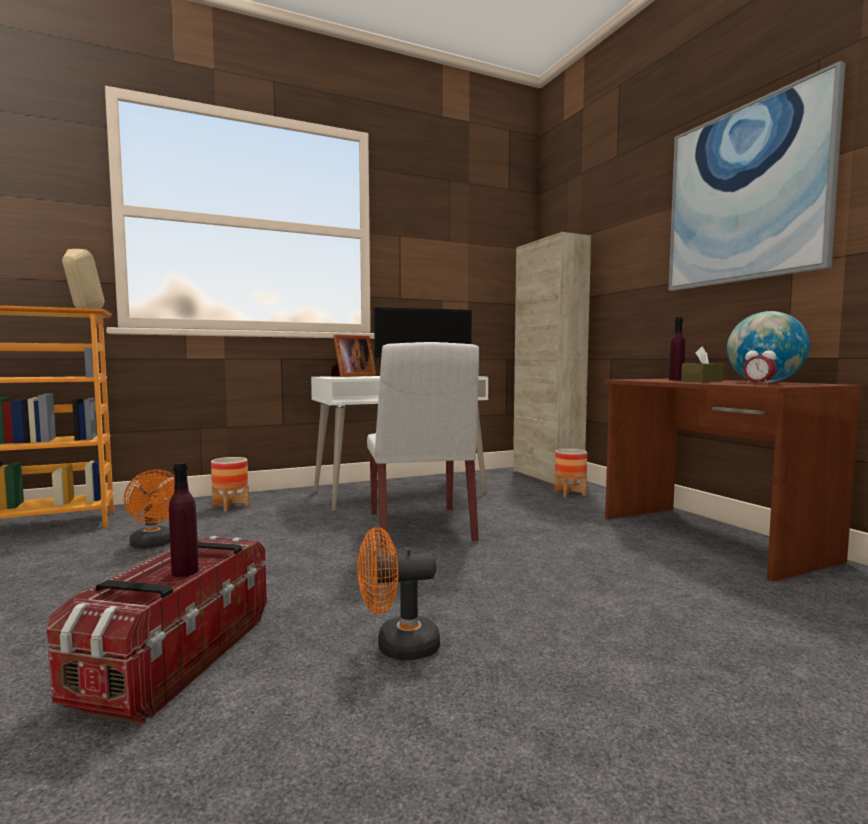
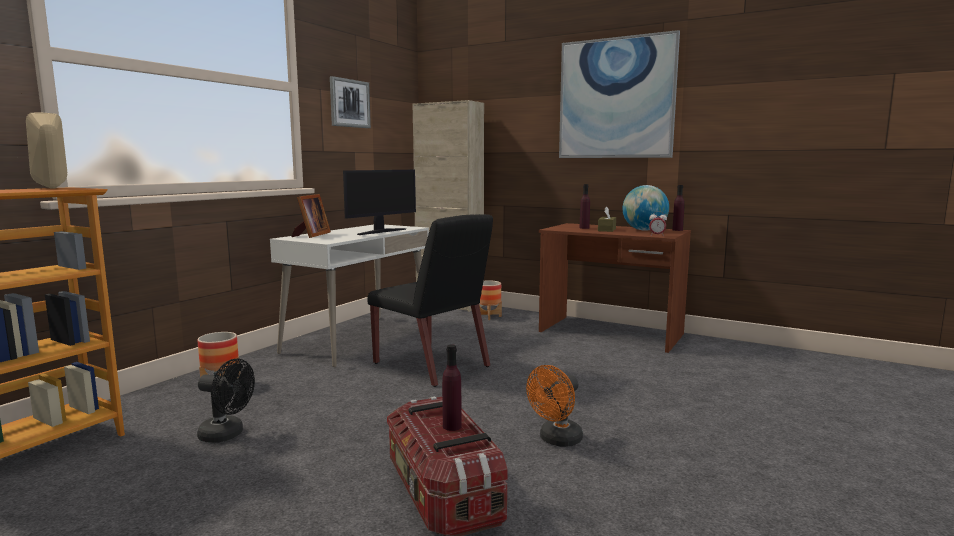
camera: 35 degrees left, 5 degrees up
(154, 544) = (227, 435): orange fan -> black fan
(420, 527) = (432, 365): white chair -> black chair
(436, 250) = (349, 103): none -> picture
(830, 384) = (677, 230): none -> purple bottle

